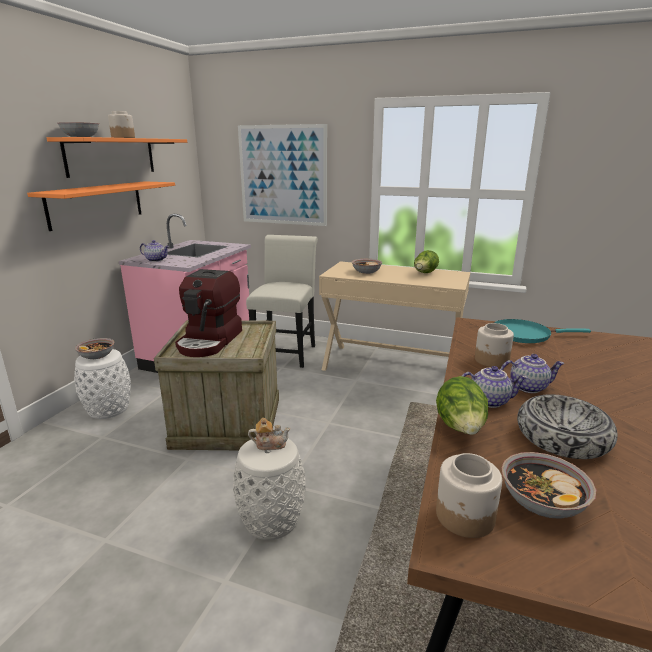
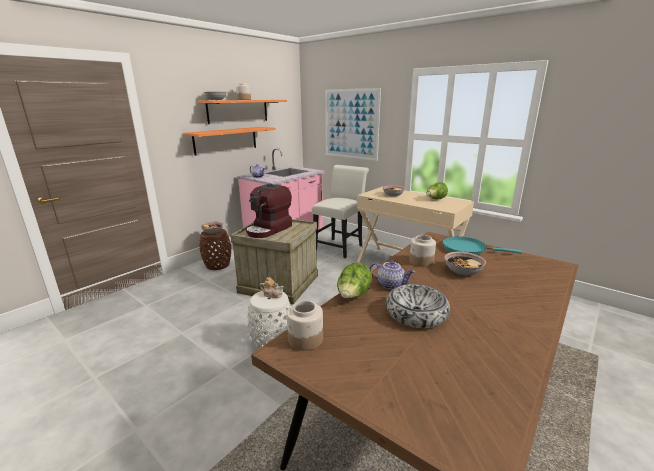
camera: 20 degrees right, 0 degrees up
(108, 409) = (217, 265): white stool -> brown stool
(528, 387) = (428, 281): teapot -> none
(542, 501) = (360, 343): bowl -> bowl (463, 271)

